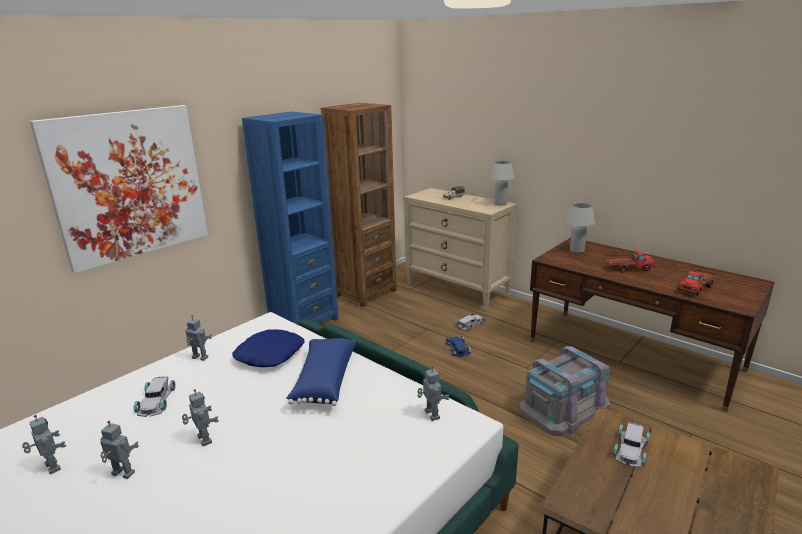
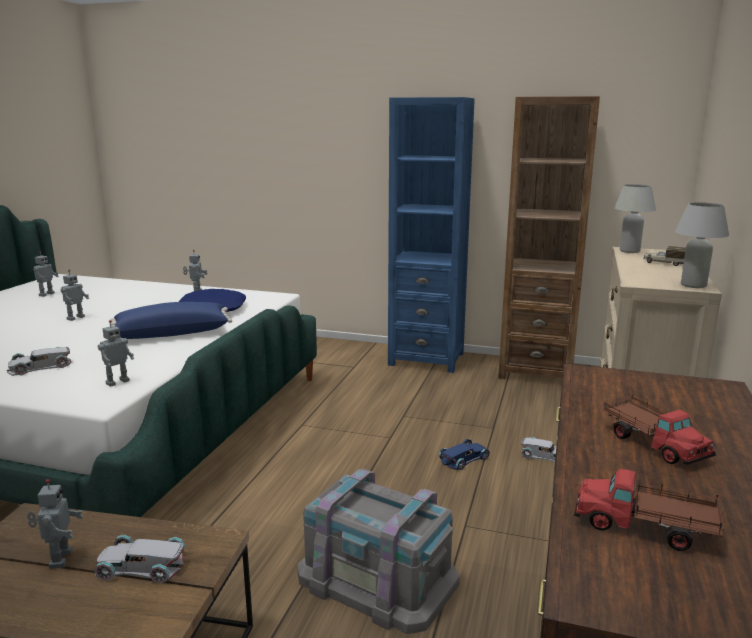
camera: 65 degrees right, 5 degrees down
(122, 474) = (35, 309): toy robot -> toy robot (59, 559)
(129, 185) = (286, 148): picture -> none
(155, 401) = (128, 296): white toy car -> white toy car (40, 366)
(577, 250) = (673, 391): white table lamp -> white table lamp (629, 251)

